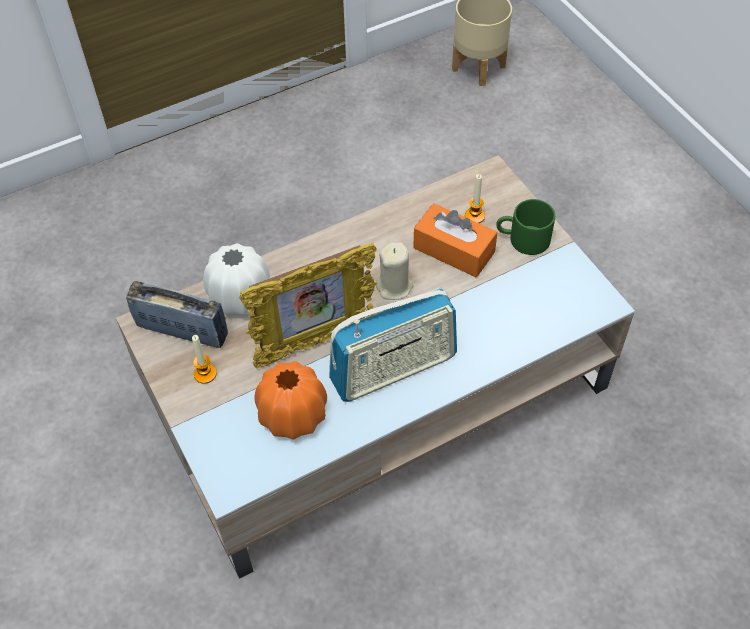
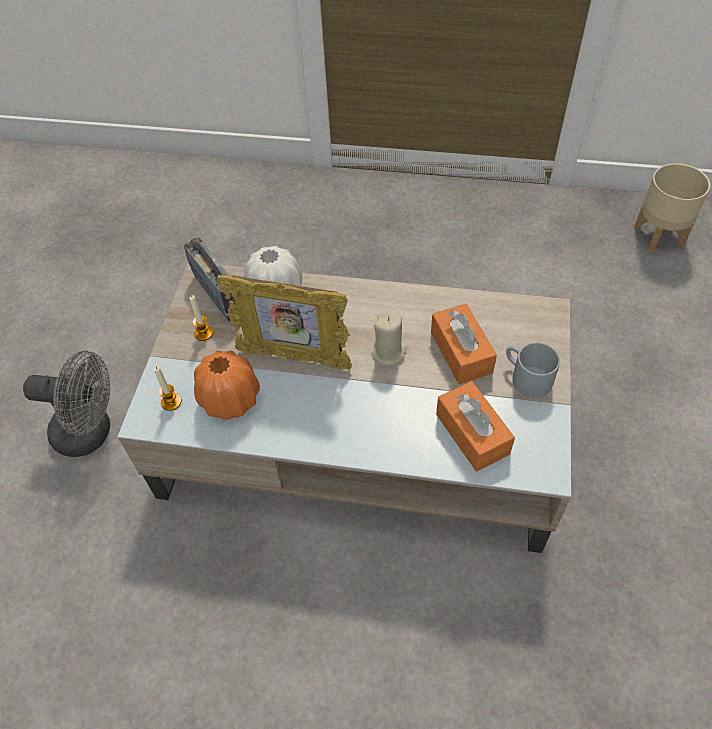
camera: 40 degrees right, 0 degrees up
(108, 567) = (91, 433): none -> grey fan
(393, 369) = (330, 413): radio -> none
(474, 216) = (503, 336): candle -> candle (171, 402)
(522, 240) = (525, 377): green mug -> grey mug
(523, 310) = (472, 434): none -> orange tissue box

